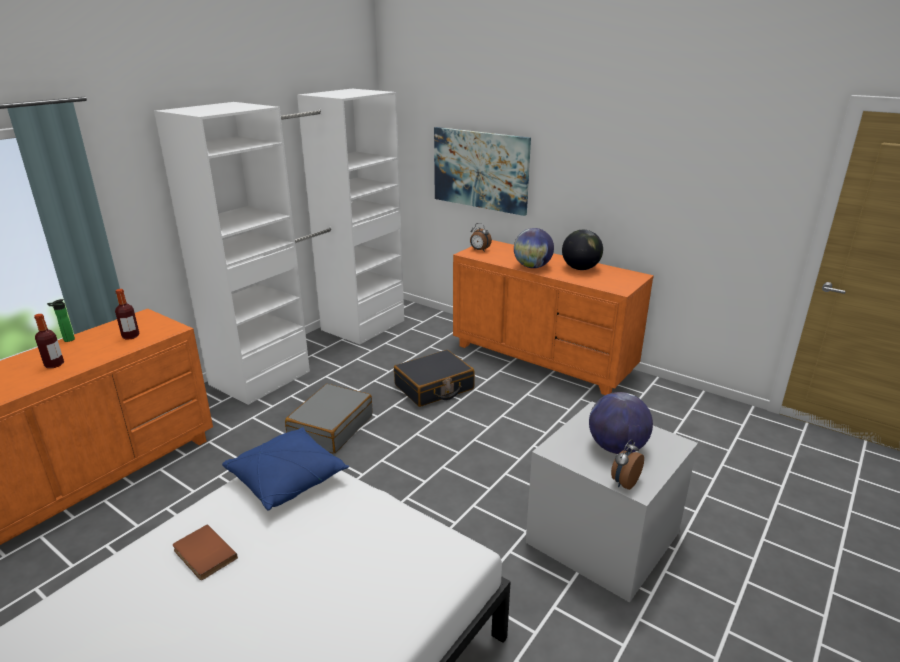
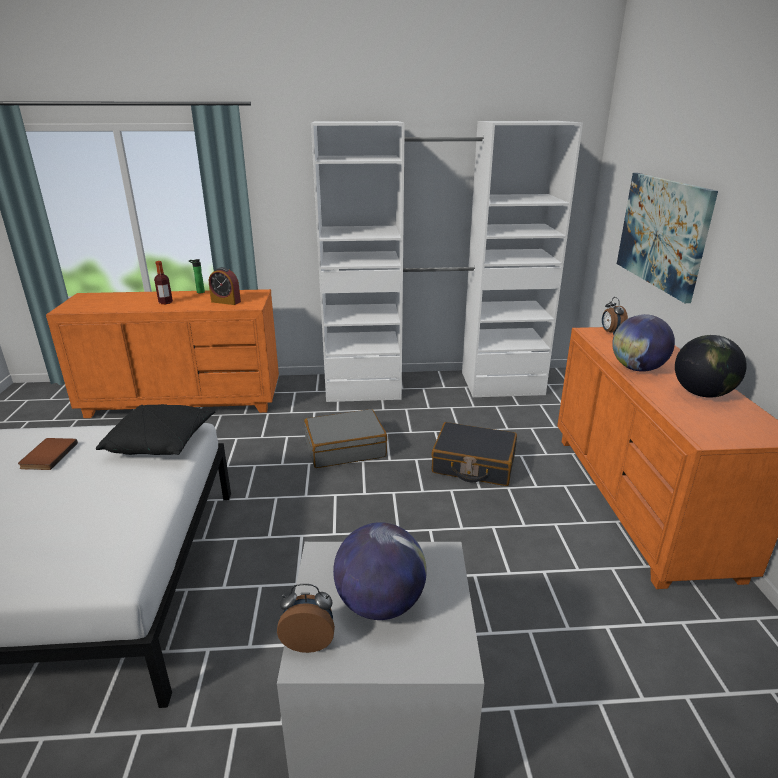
camera: 50 degrees right, 0 degrees up
(131, 336) = (226, 302): bottle -> alarm clock
(288, 479) = (161, 443): blue pillow -> black pillow

